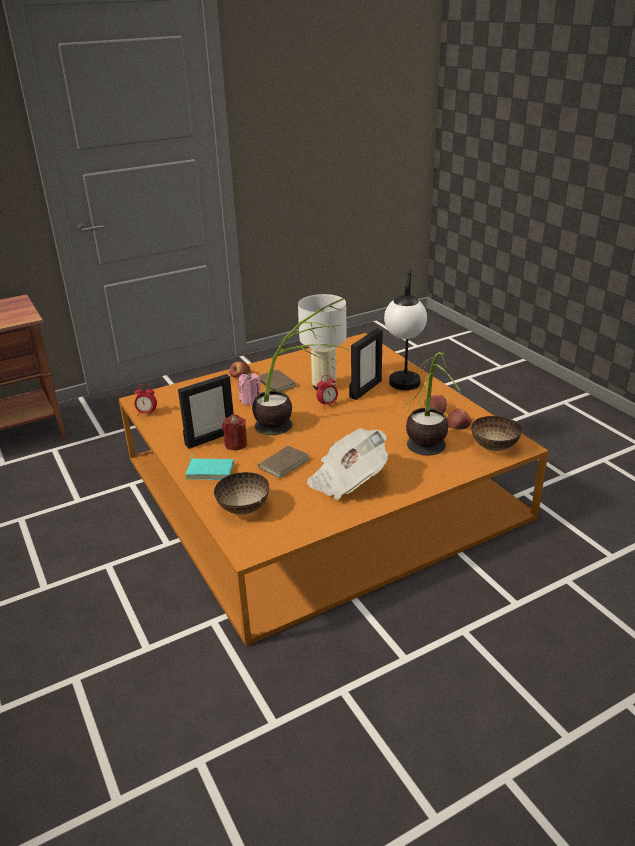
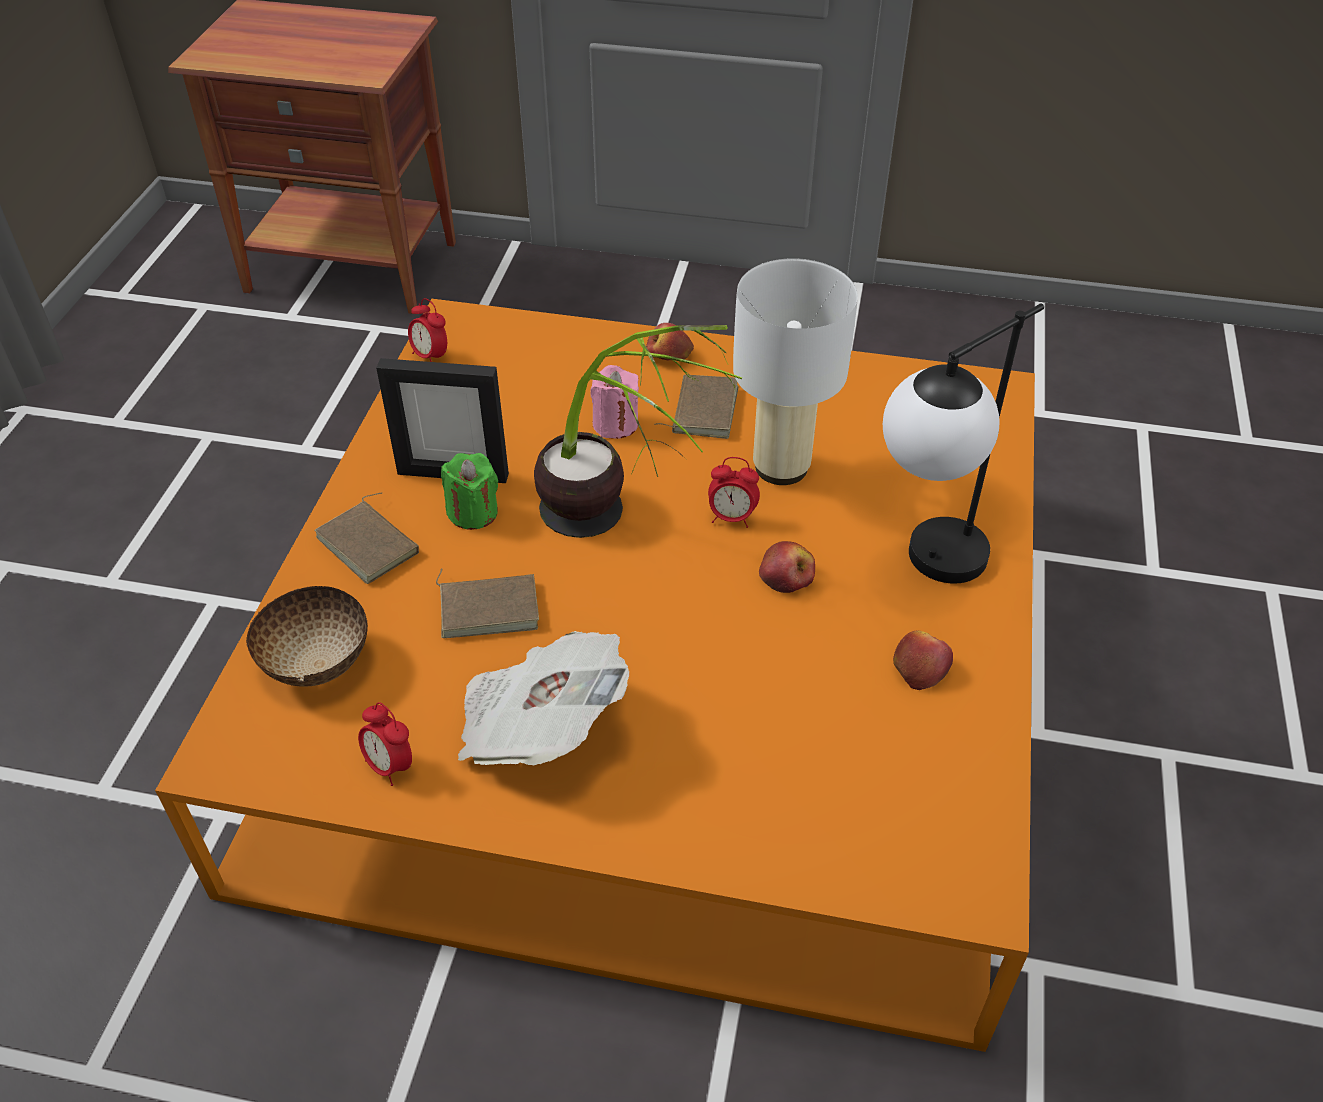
camera: 40 degrees right, 15 degrees up
(210, 470) = (371, 544): turquoise book -> brown book
(236, 444) = (473, 512): red candle -> green candle
(314, 516) = (390, 765): none -> alarm clock
(365, 389) = (849, 523): picture frame -> none
(427, 458) = (745, 779): potted plant -> none
(458, 424) = (920, 739): apple -> apple (786, 576)
(494, 446) = (919, 851): bowl -> none

